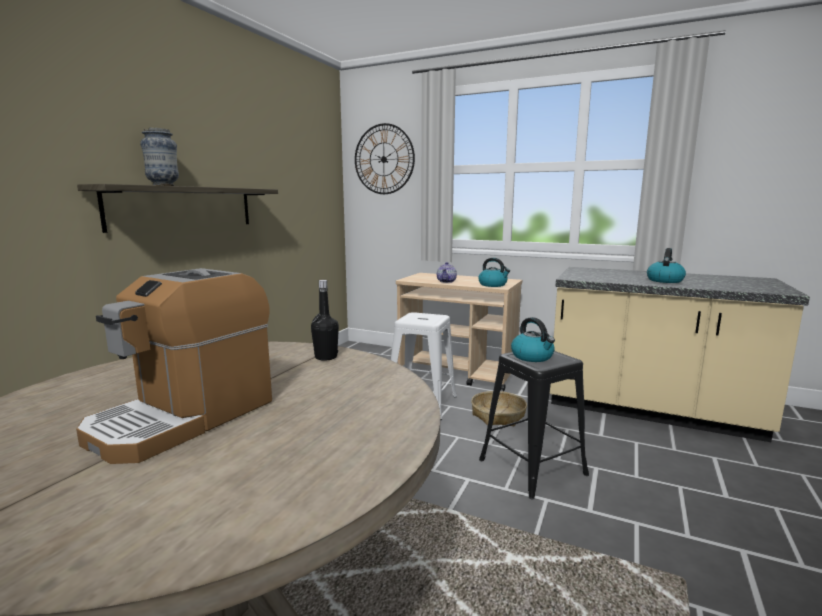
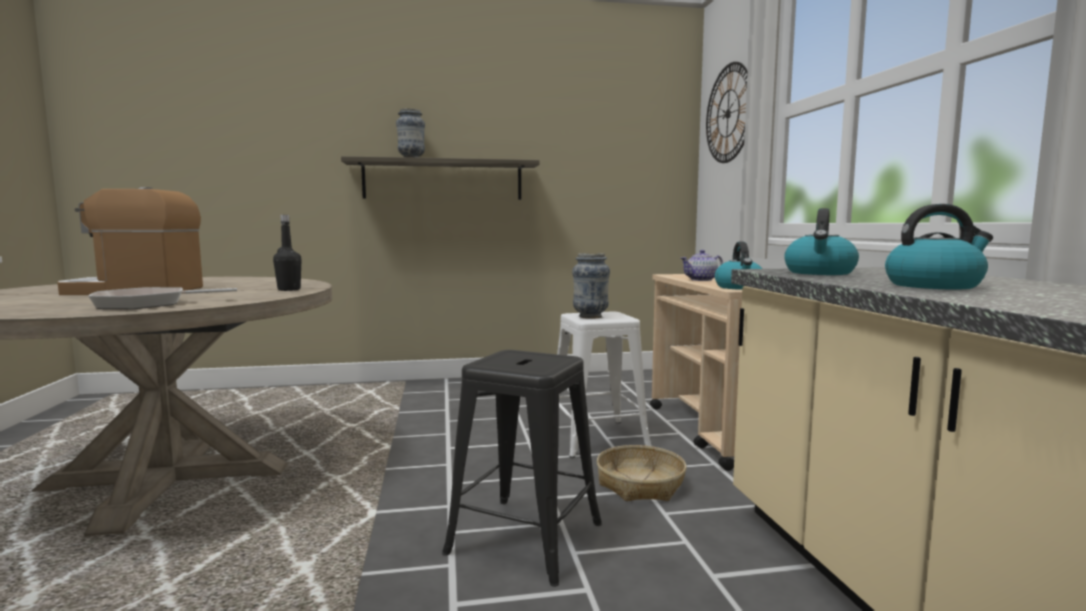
camera: 55 degrees right, 5 degrees down
(363, 411) = (148, 304): none -> frying pan
(422, 320) = (590, 316): none -> vase
(532, 357) = (519, 358): kettle -> kettle (820, 273)

